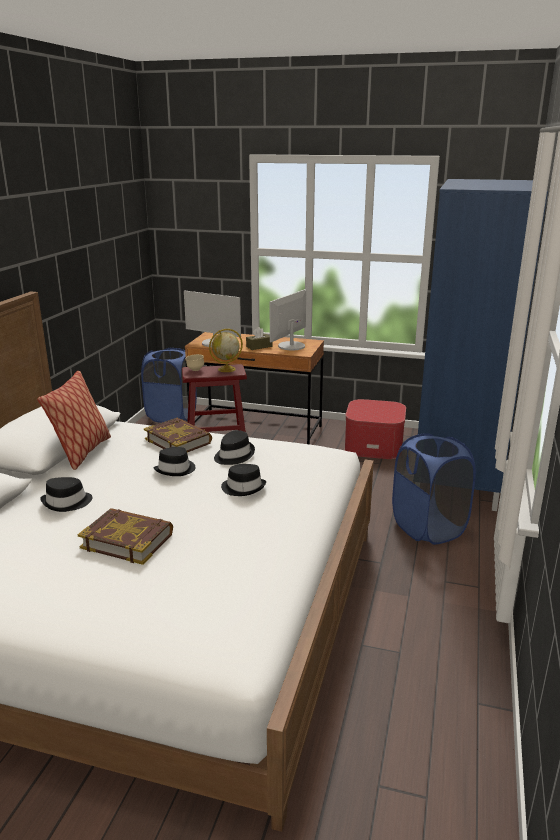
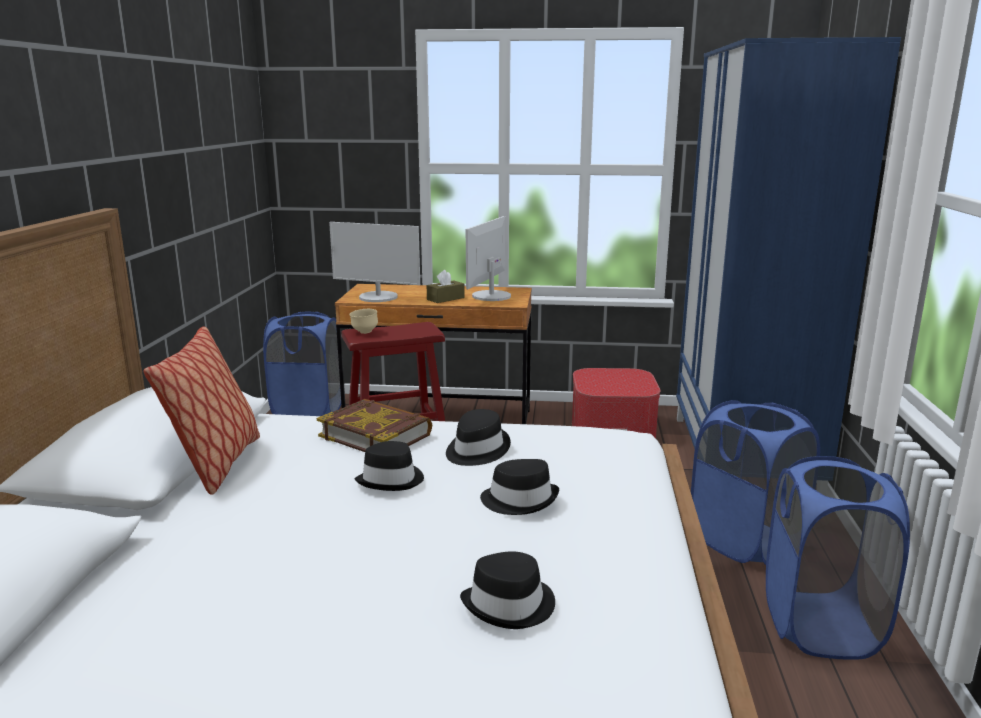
camera: 10 degrees left, 5 degrees down
(67, 502) = (215, 554): black hat -> black hat (510, 605)
(127, 540) = (357, 616): book -> none
(226, 369) = (411, 329): globe -> none
(448, 583) = (820, 625): none -> blue laundry basket

